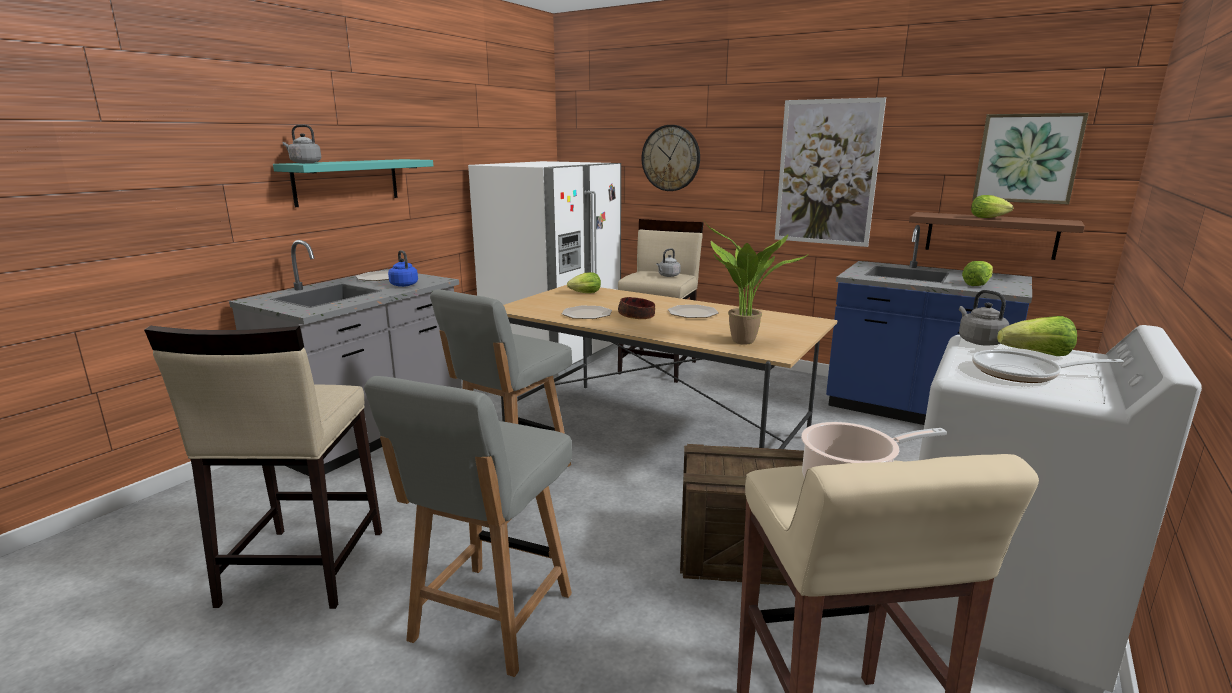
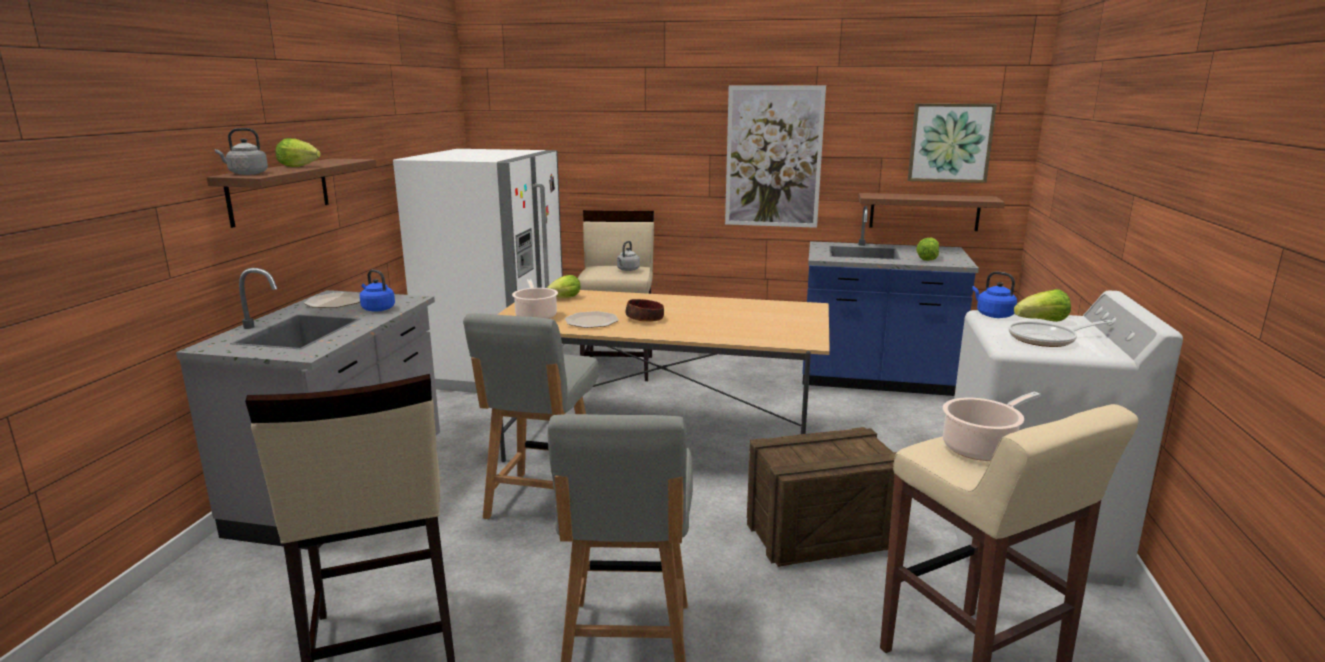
camera: 20 degrees left, 0 degrees up
(347, 181) = (279, 191): turquoise shelf -> brown shelf
(544, 305) = (536, 315): none -> cooking pot
(671, 158) = (607, 143): wall clock -> none
(692, 313) = (694, 309): plate -> none
(743, 343) = (770, 335): potted plant -> none
(978, 341) = (992, 315): grey kettle -> blue kettle
(990, 218) = (927, 197): lettuce -> lettuce (301, 167)

